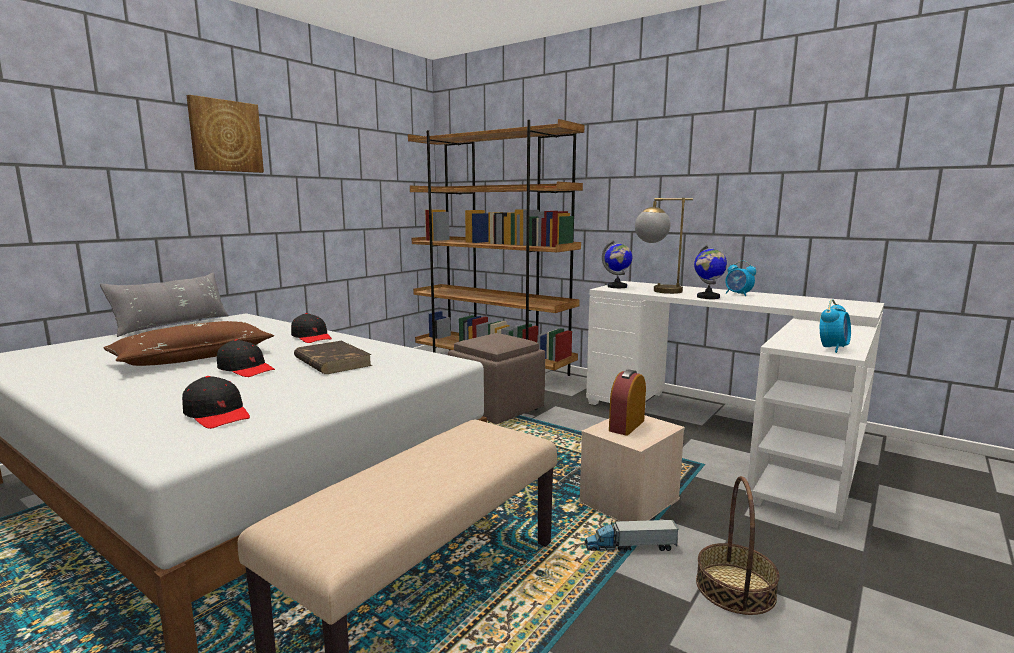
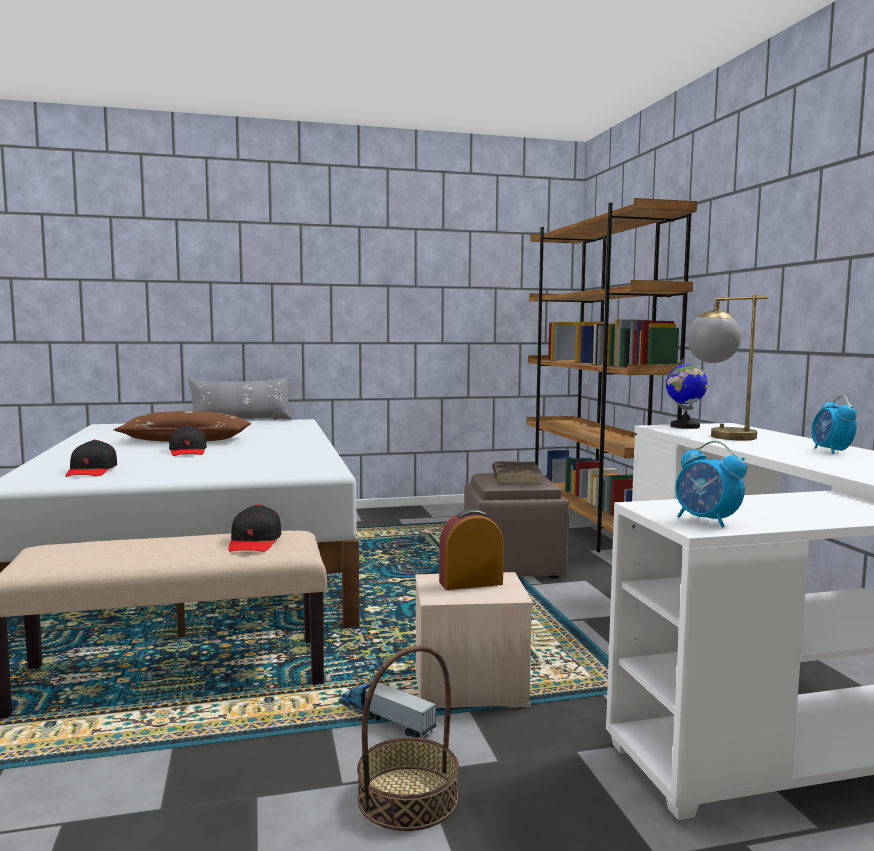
camera: 40 degrees right, 5 degrees down
(225, 136) = (314, 249): picture -> none
(312, 337) = (296, 440): black cap -> black cap (255, 542)
(332, 362) = (250, 456): brown book -> brown book (516, 476)
(708, 297) = (760, 448): globe -> none
(833, 348) = (706, 521): alarm clock -> alarm clock turned 60 degrees clockwise

